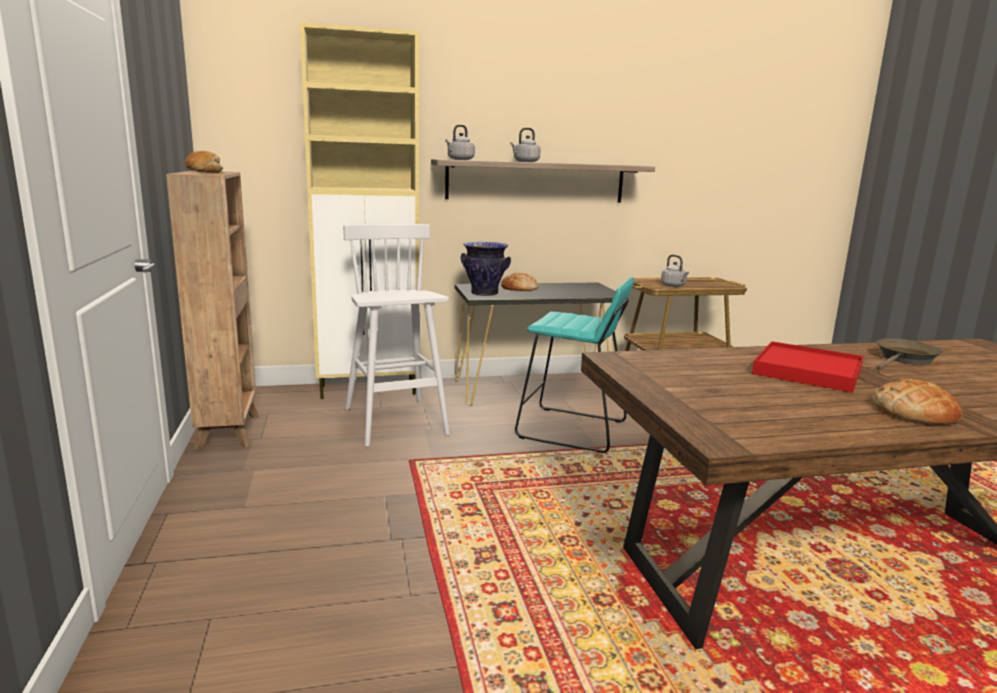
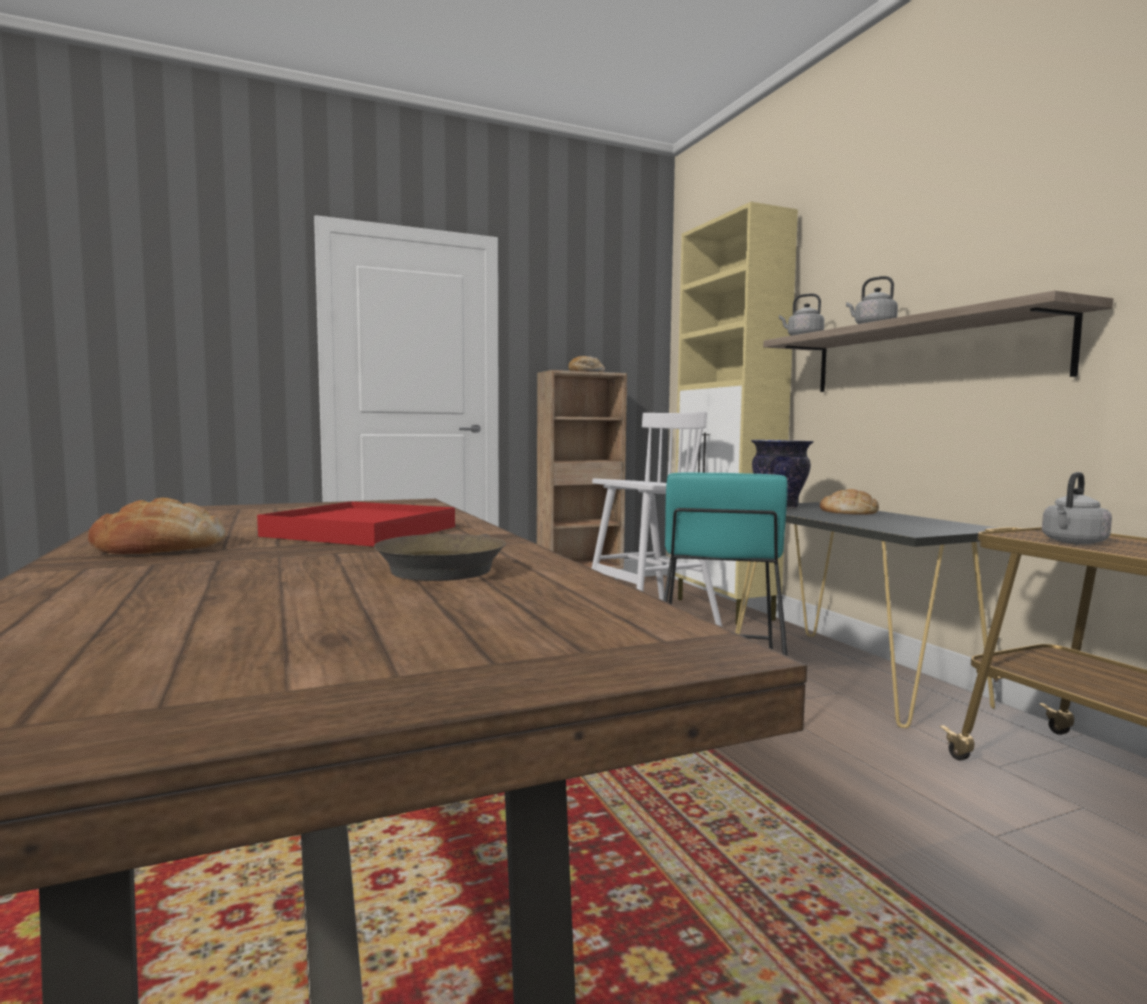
camera: 80 degrees right, 10 degrees down
(904, 359) = (444, 568): brown frying pan -> brown frying pan turned 60 degrees clockwise

